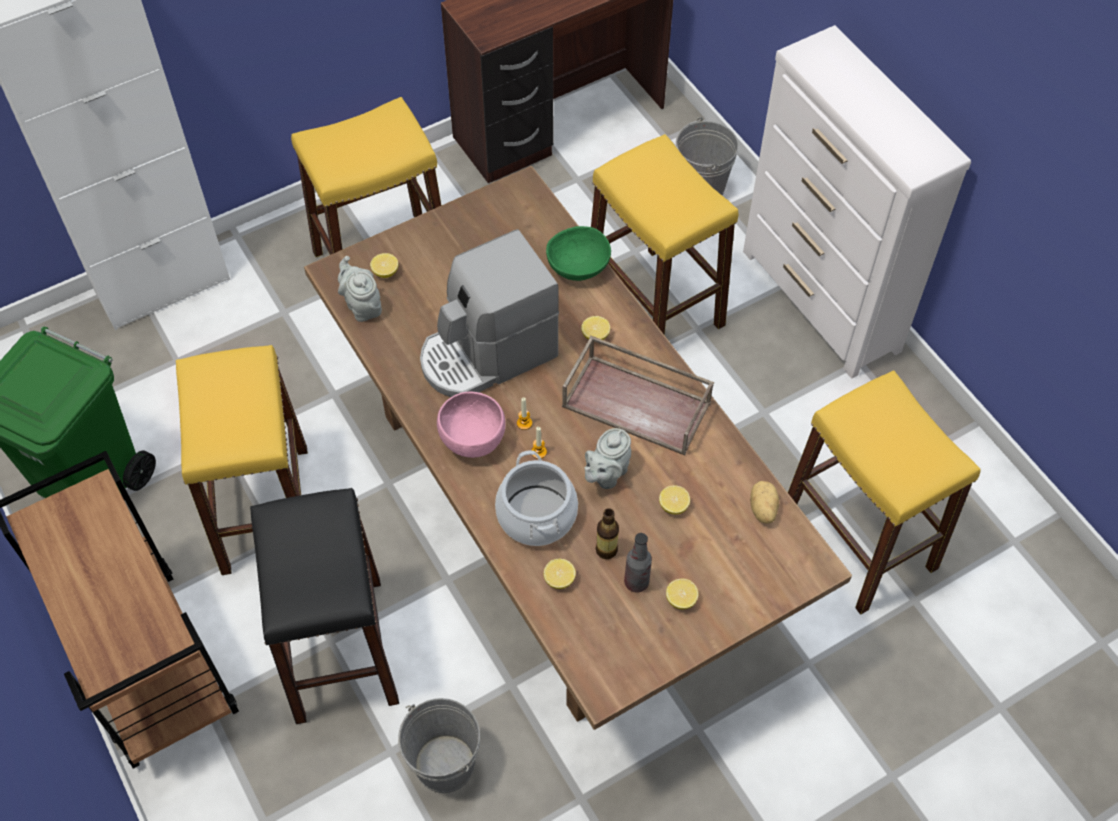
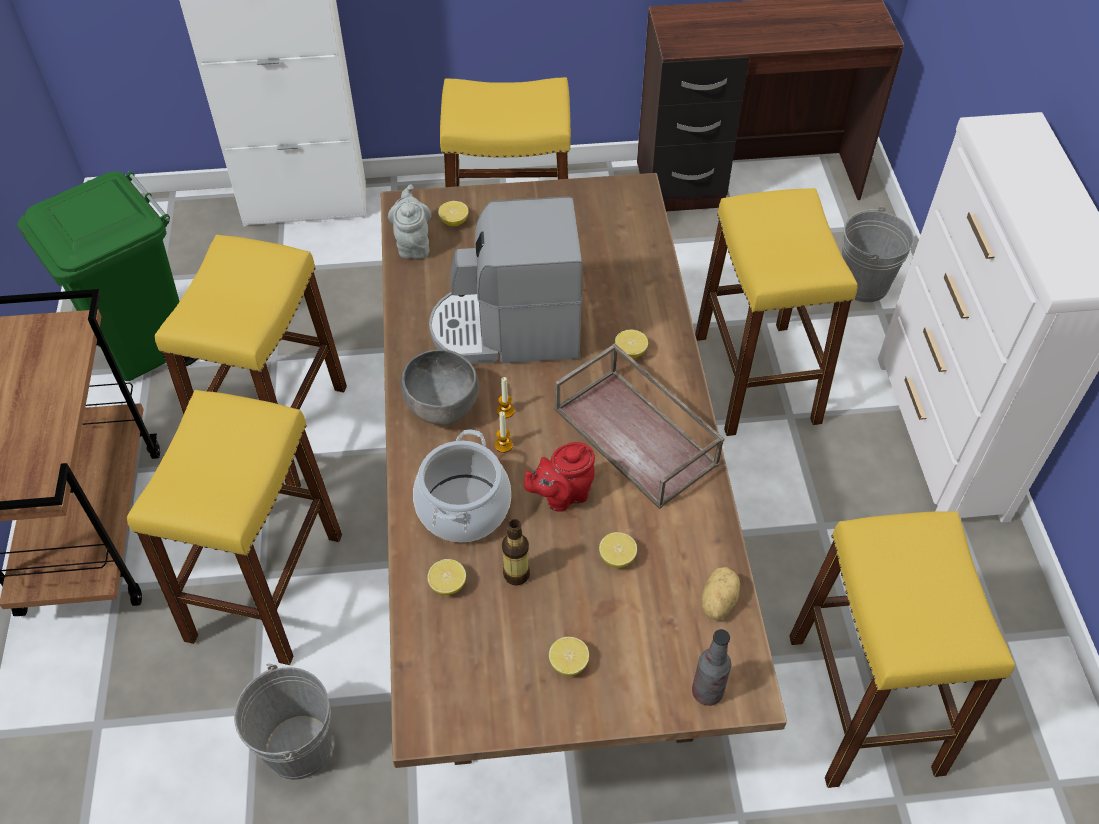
camera: 25 degrees right, 5 degrees down
(339, 649) = (265, 586): black stool -> yellow stool
(473, 441) = (443, 409): pink bowl -> grey bowl
(577, 267) = (649, 281): green bowl -> none
(606, 474) = (562, 495): grey teapot -> red teapot
(636, 582) = (529, 623): bottle -> bottle (707, 692)

